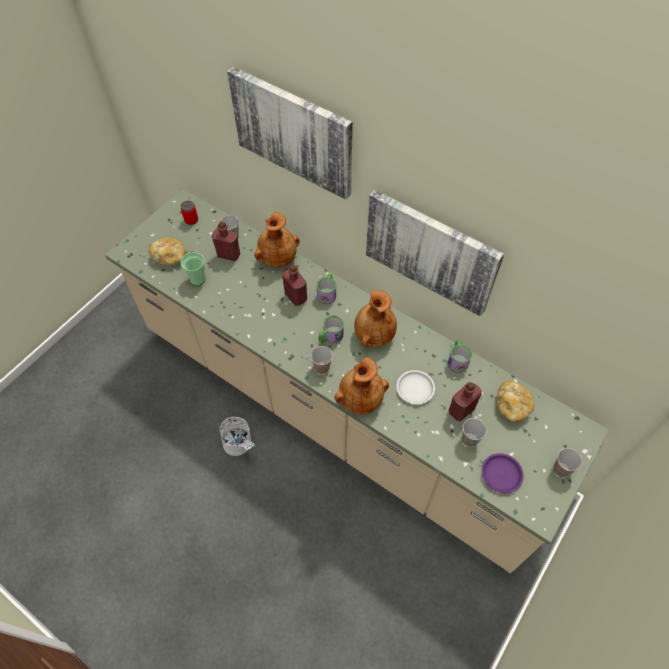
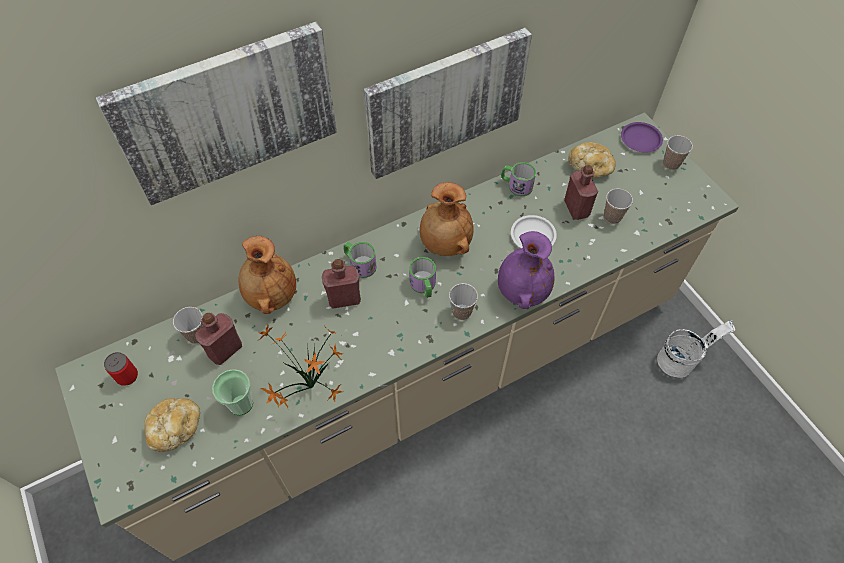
camera: 65 degrees left, 0 degrees up
(222, 307) = (309, 389): none -> potted plant
(240, 446) = (413, 504): white bucket -> white bucket (681, 360)
(360, 399) = (521, 291): brown vase -> purple vase
(501, 474) = (659, 209): purple plate -> purple plate (640, 139)

